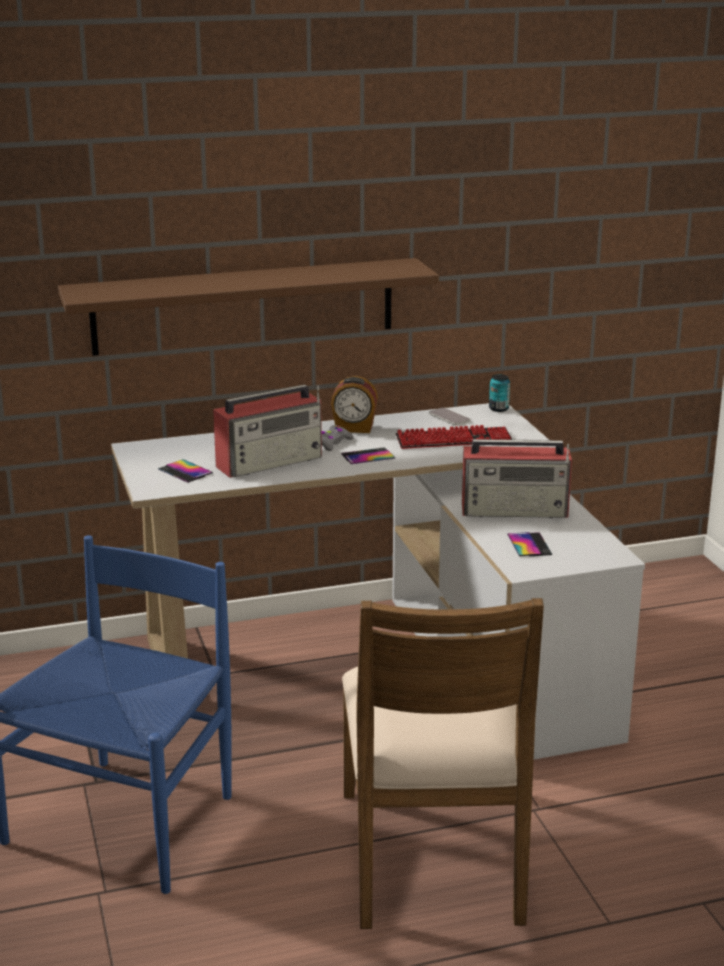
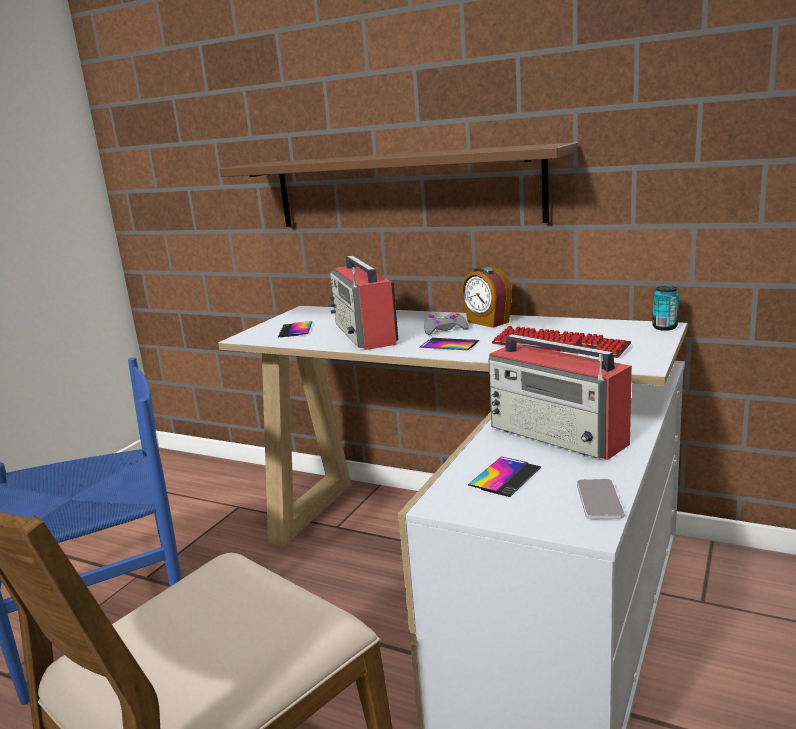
camera: 45 degrees right, 5 degrees down
(271, 462) = (366, 334): radio -> radio turned 60 degrees clockwise
(449, 417) = (595, 327): phone -> phone (599, 500)

